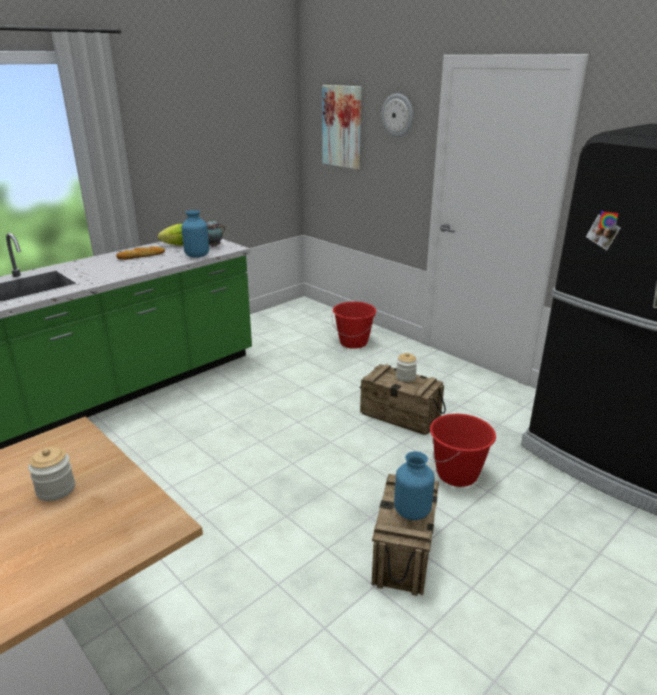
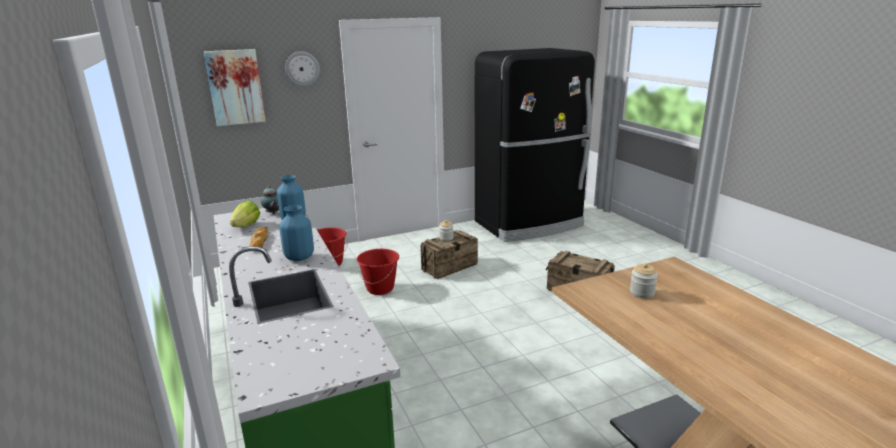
camera: 70 degrees left, 5 degrees down
(412, 511) = (584, 261): blue vase -> blue vase (299, 257)
(457, 474) = (520, 264): red bucket -> red bucket (380, 289)

